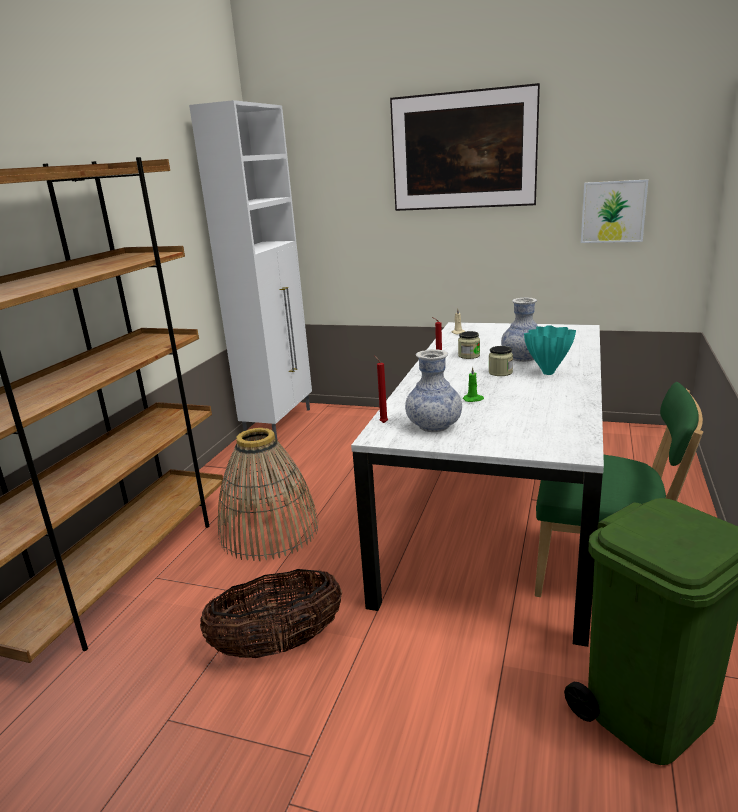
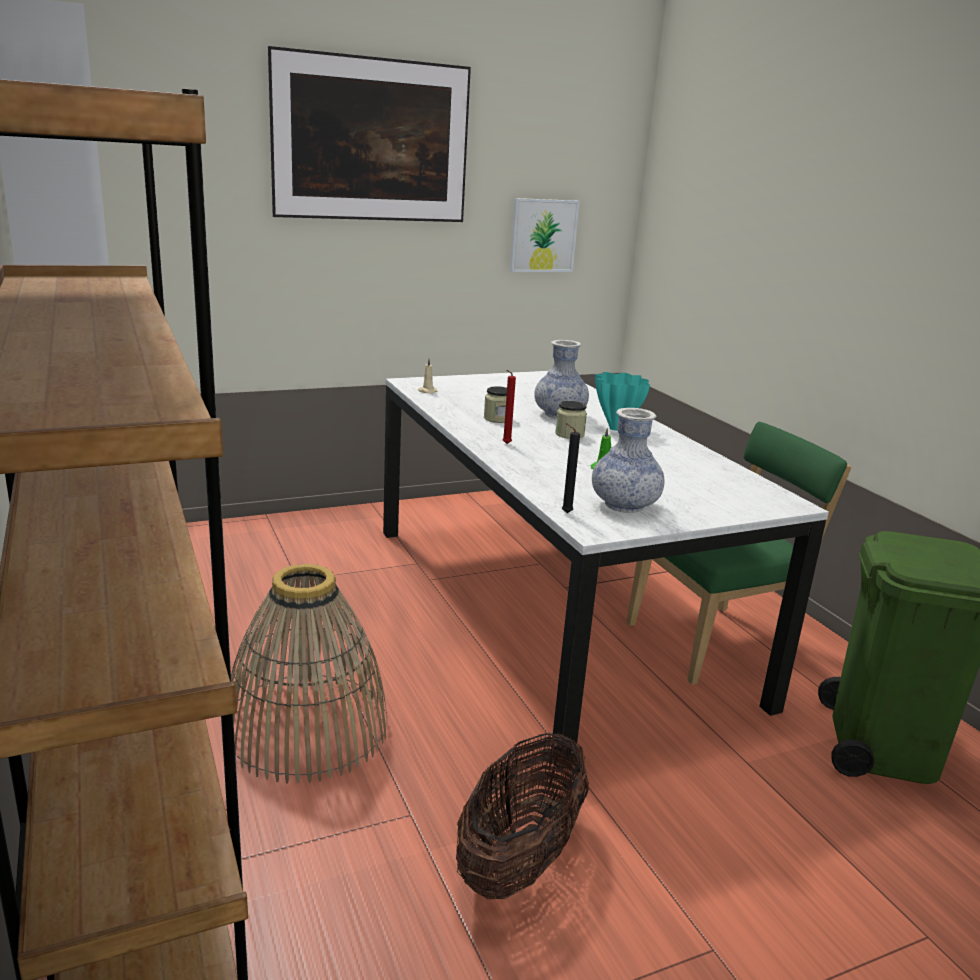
camera: 45 degrees left, 0 degrees up
(383, 422) = (565, 513): red candle -> black candle

